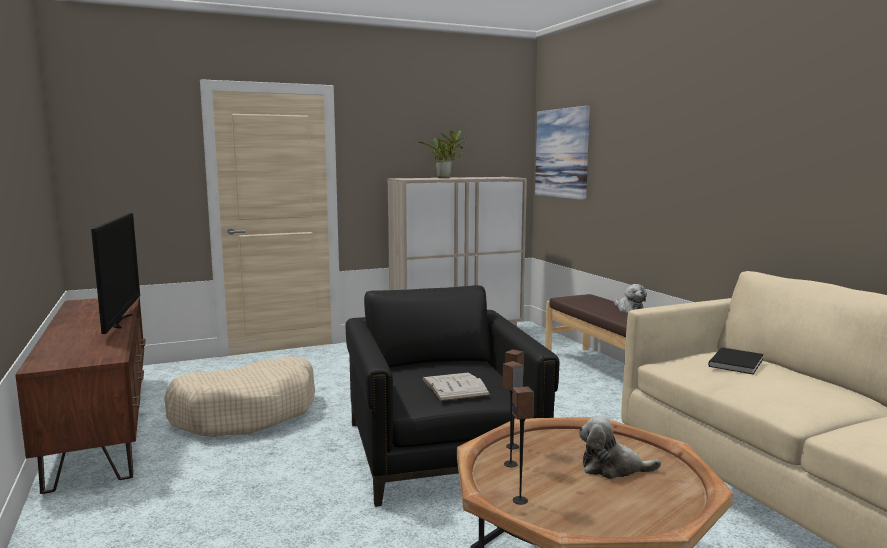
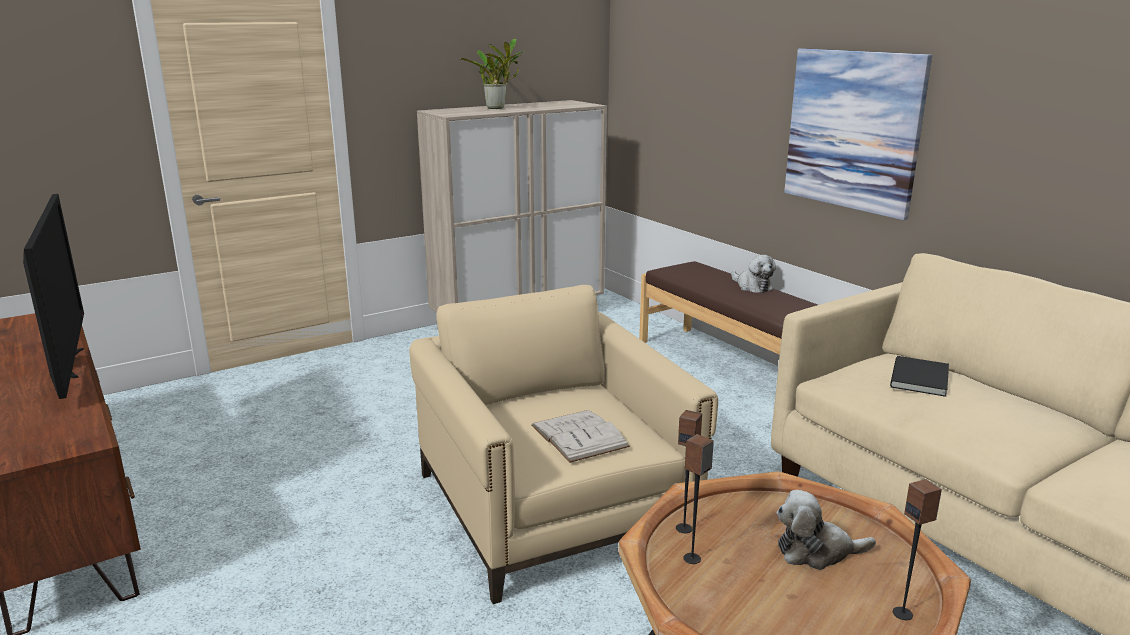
camera: 10 degrees left, 10 degrees up
(247, 413) = (270, 469): beige dog bed -> none
(442, 451) = (554, 507): black armchair -> beige armchair
(520, 500) = (725, 618): speaker -> speaker (903, 613)
(562, 153) = (652, 69): picture -> picture (853, 130)

